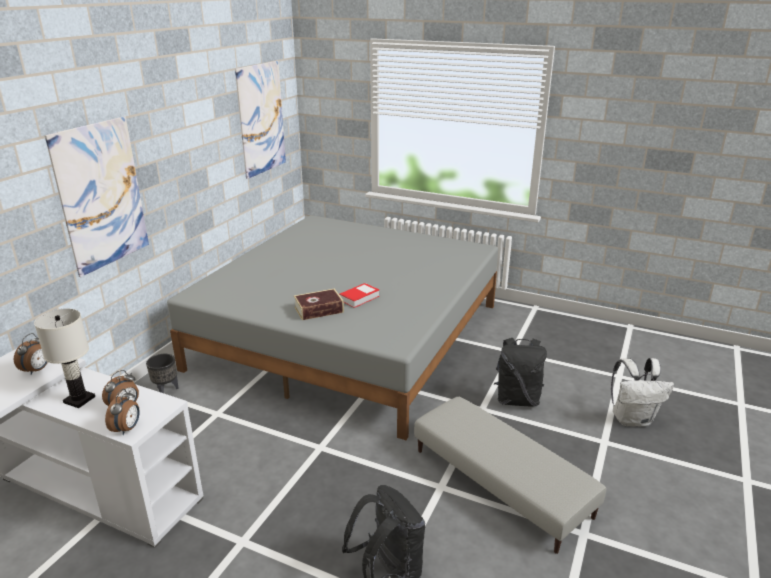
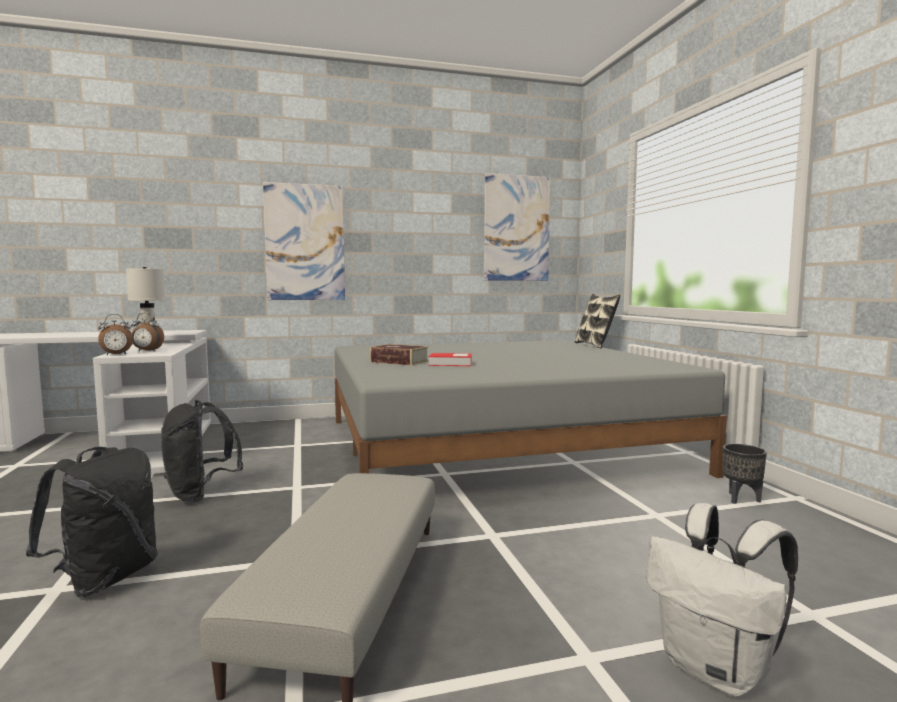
camera: 50 degrees right, 20 degrees down
(37, 370) = (169, 333): alarm clock -> none
(166, 391) = (305, 426): black planter -> black planter (741, 499)
(356, 222) = (595, 345): none -> pillow
(517, 399) = (556, 550): black backpack -> black backpack (200, 494)

